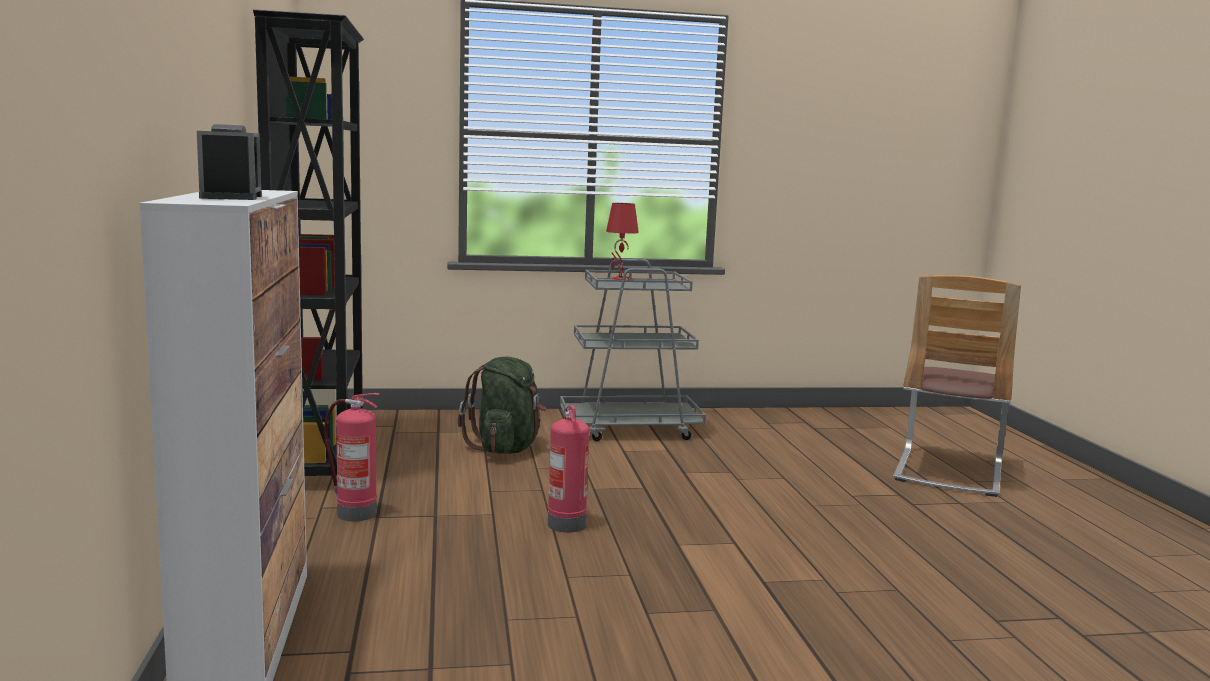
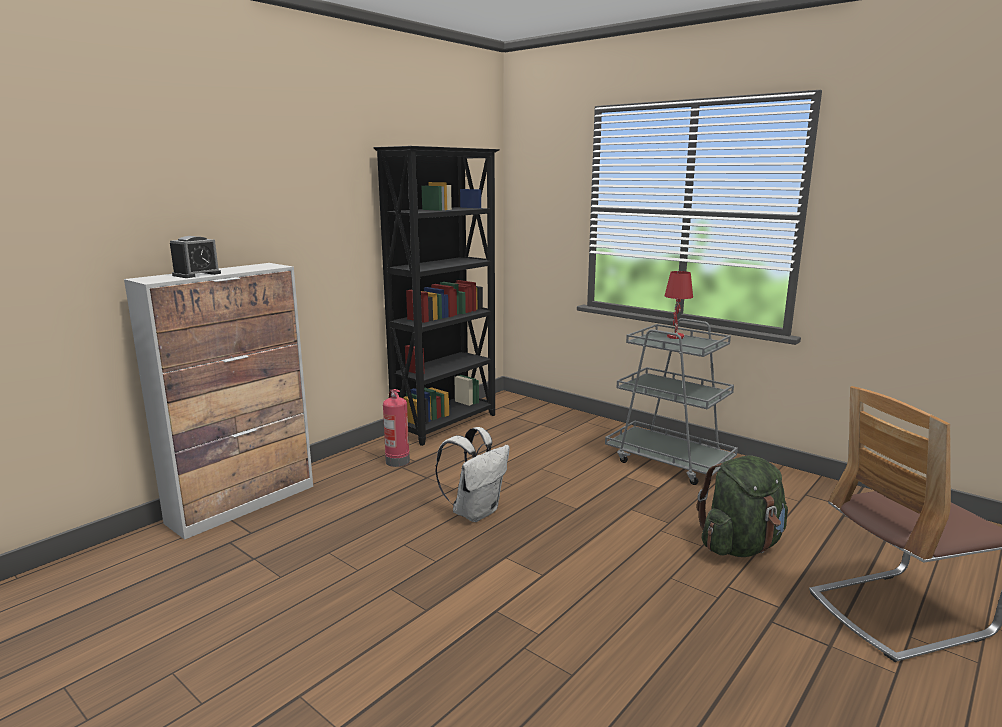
camera: 50 degrees right, 5 degrees up
(506, 449) = (553, 448): green backpack -> green backpack (740, 546)
(565, 524) = (475, 512): fire extinguisher -> white backpack

